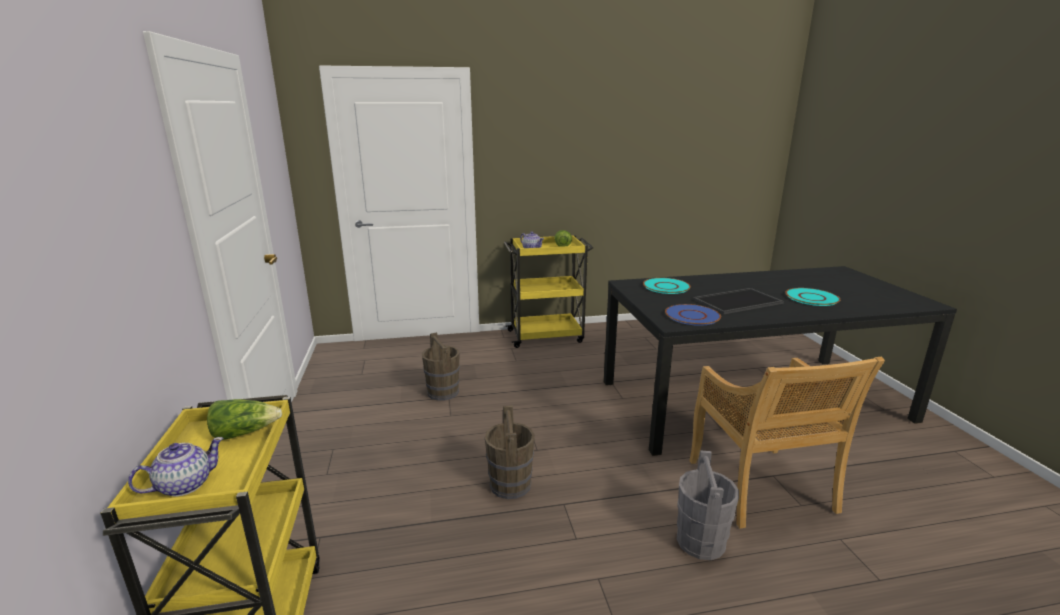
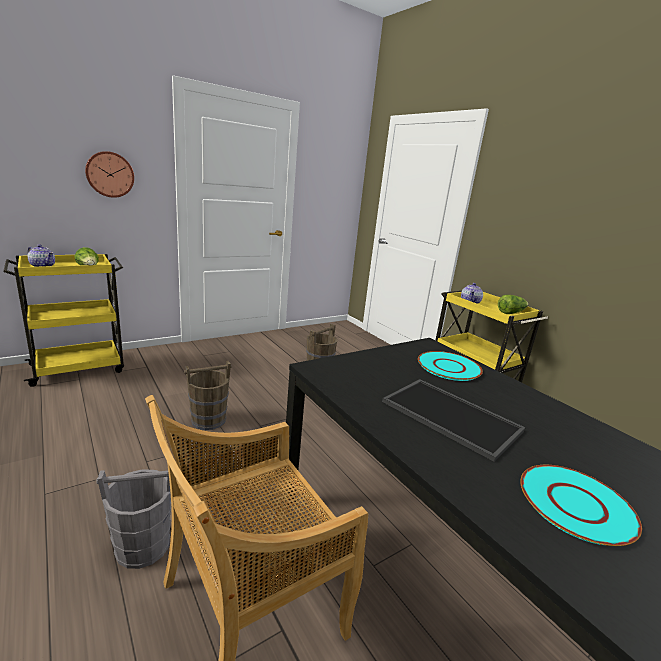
camera: 65 degrees right, 0 degrees up
(137, 250) = (110, 174): none -> wall clock
(692, 316) = (355, 380): blue plate -> none

